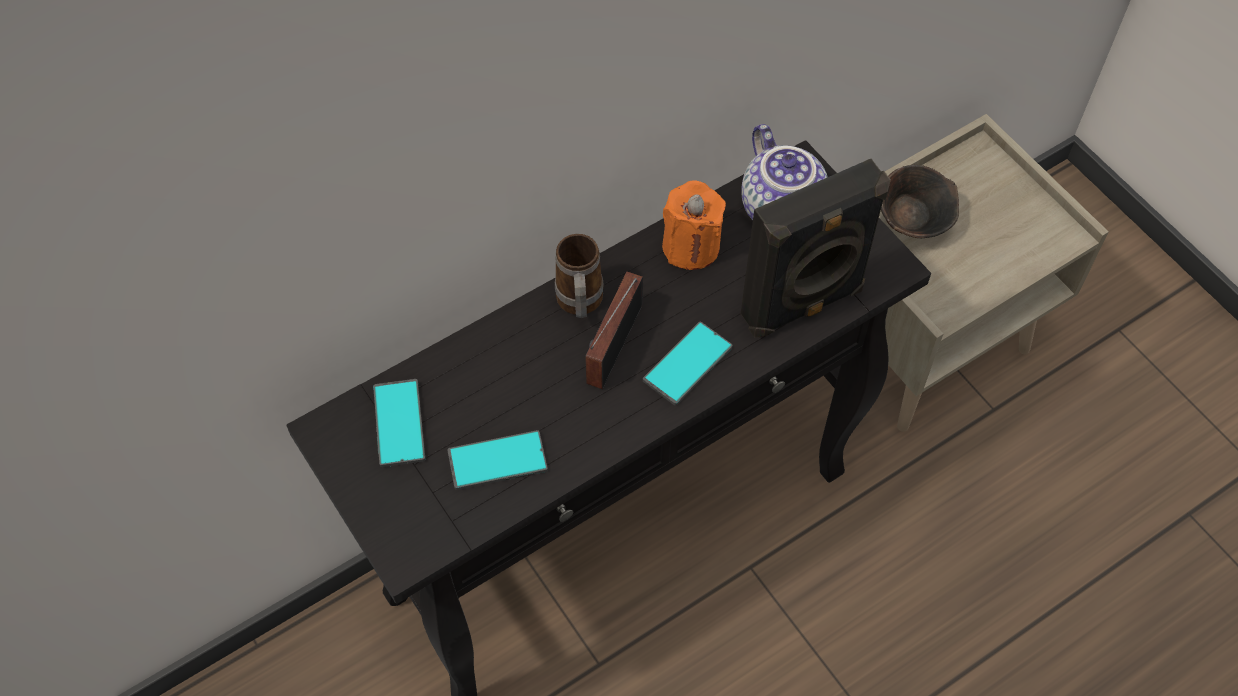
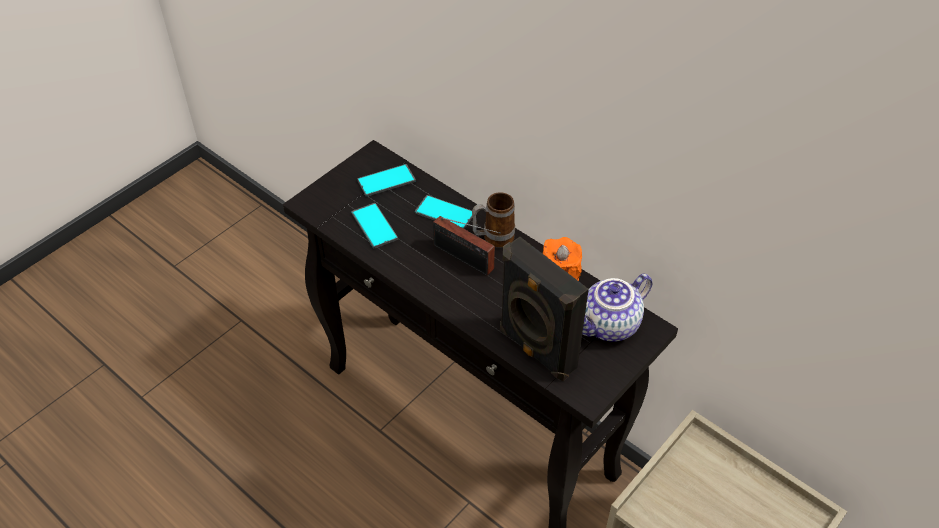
camera: 75 degrees right, 10 degrees down
(611, 349) = (466, 259): radio -> radio turned 150 degrees counterclockwise
(688, 364) = (468, 298): phone -> phone (444, 213)
(912, 222) = (715, 478): brown bowl -> none

